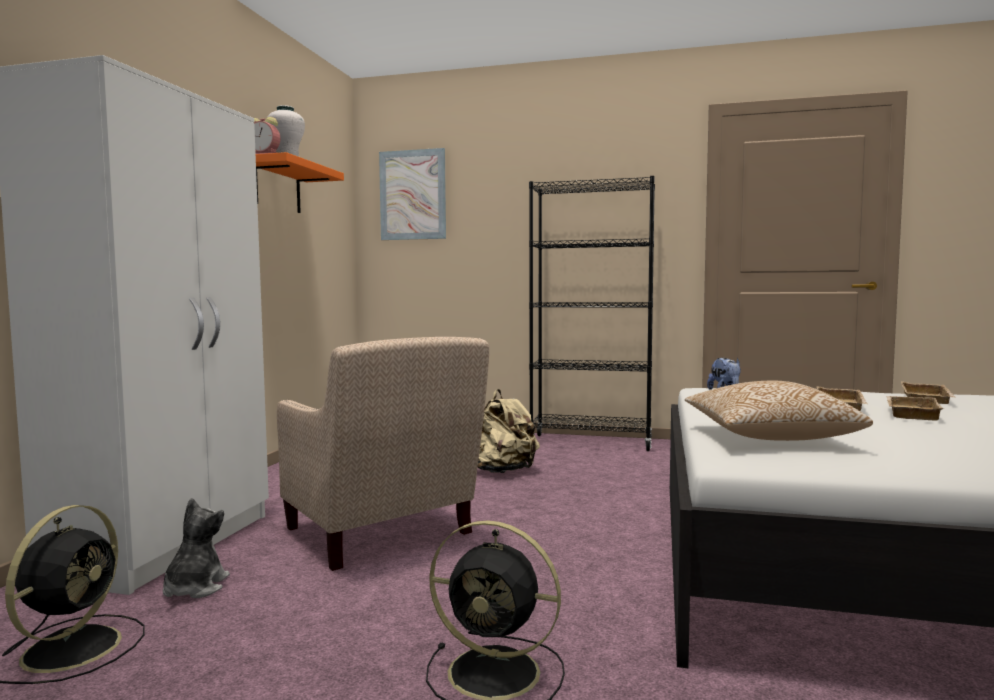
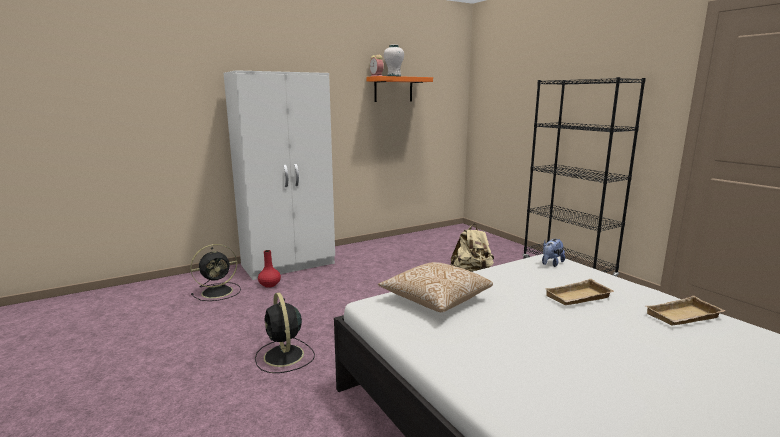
camera: 45 degrees right, 10 degrees up
(194, 588) = (269, 285): plush toy -> red vase
(381, 535) = (354, 287): beige armchair -> none
(412, 195) = (495, 82): picture -> none
(909, 412) = (596, 319): beige tray -> none

